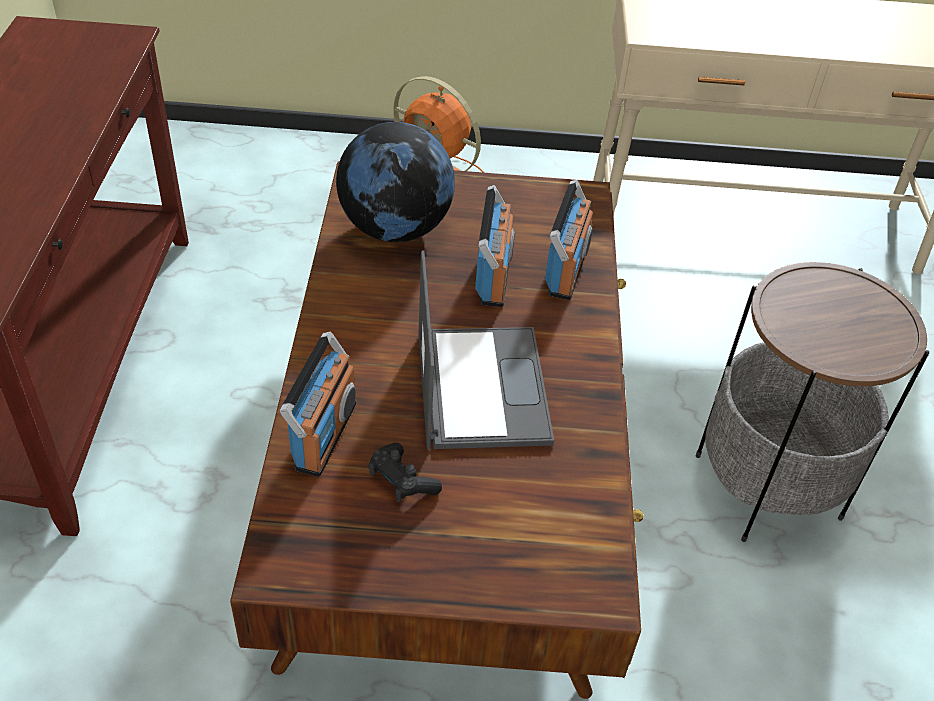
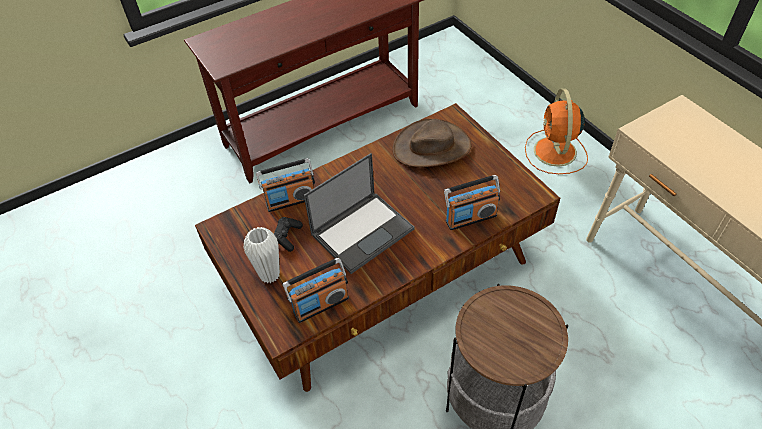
camera: 60 degrees right, 5 degrees up
(395, 229) = (431, 147): globe -> brown hat
(462, 547) = (269, 275): none -> white vase
(493, 276) = (437, 196): radio -> radio (320, 304)

